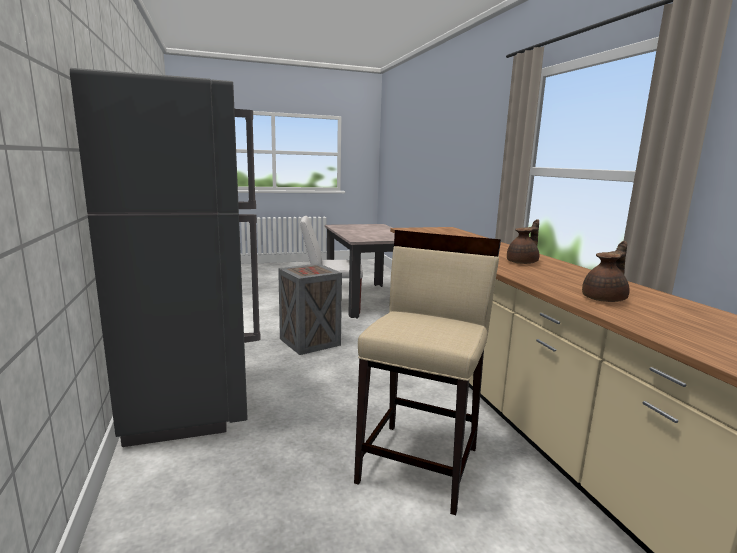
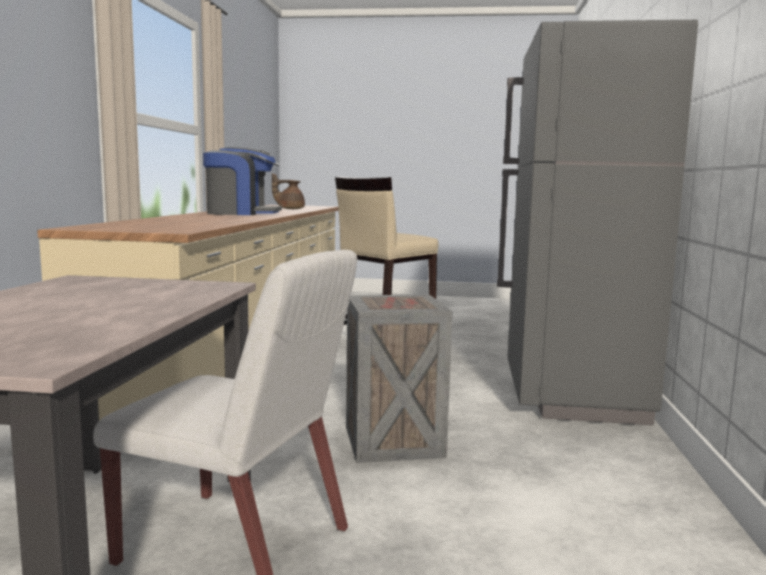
camera: 155 degrees left, 5 degrees down
(523, 262) = (242, 213): brown teapot -> coffee machine

